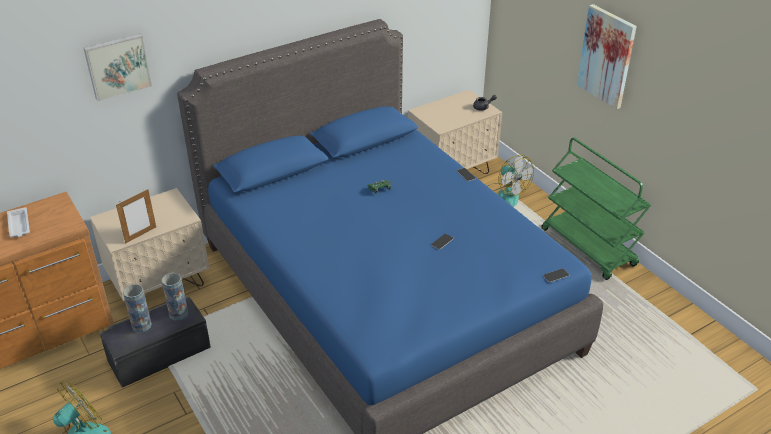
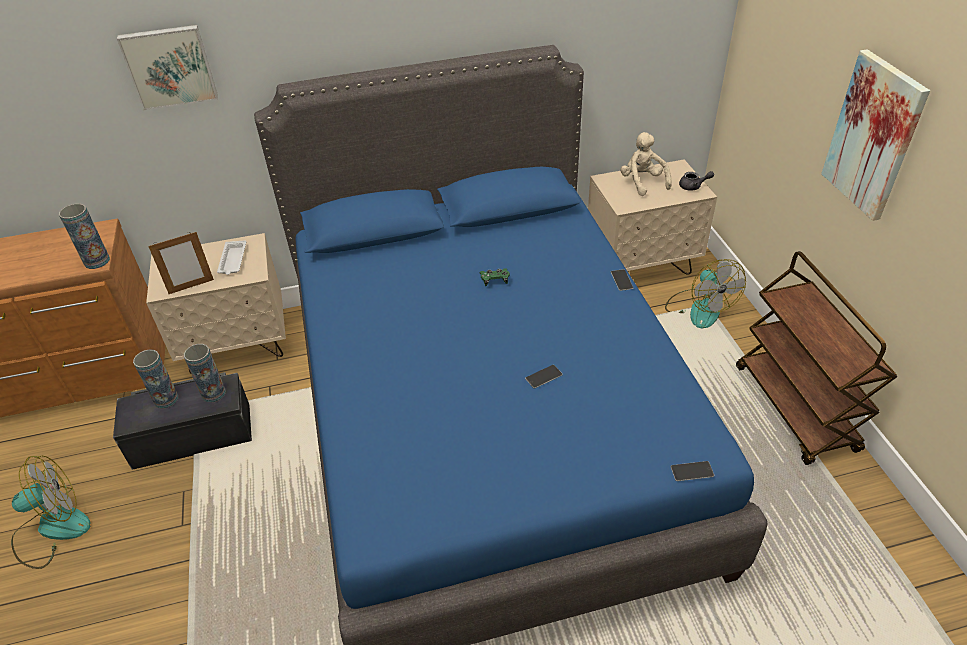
camera: 20 degrees right, 5 degrees up
(19, 225) = (41, 252): white tray -> white tray (233, 261)
(72, 224) = (97, 261): none -> vase
(447, 109) = (642, 182): none -> beige plush toy
(589, 248) = (795, 409): green cart -> brown cart

